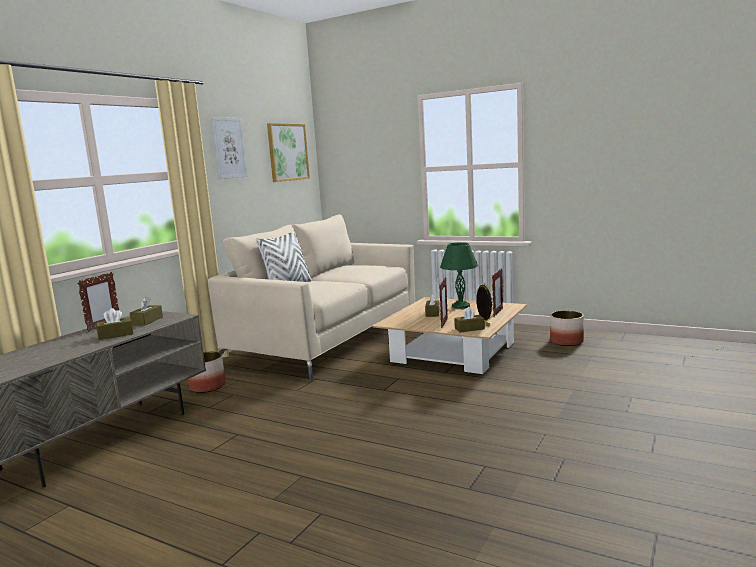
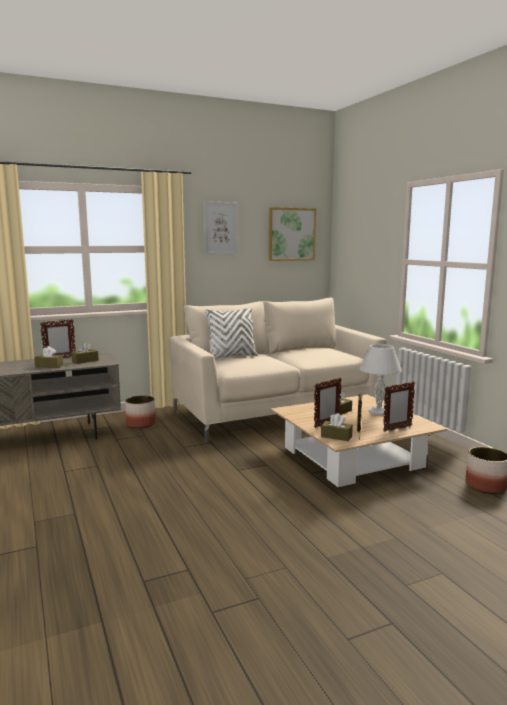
camera: 35 degrees right, 0 degrees up
(460, 306) = (377, 412): green table lamp -> white table lamp

